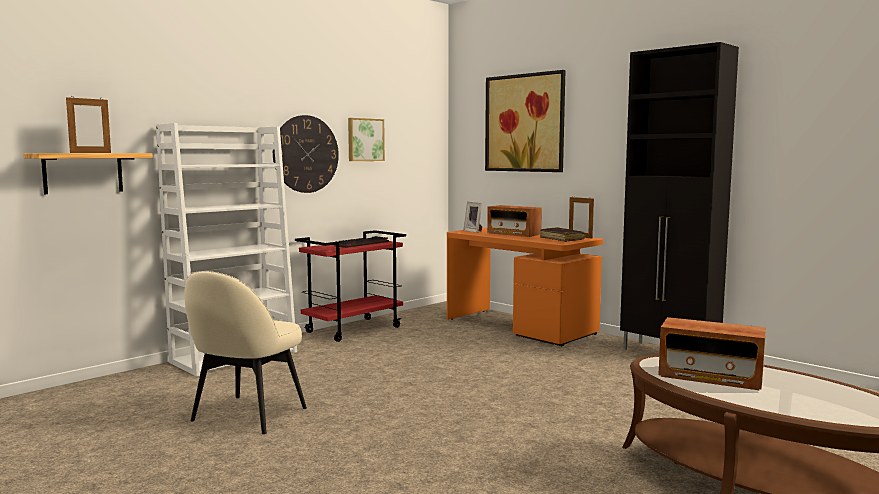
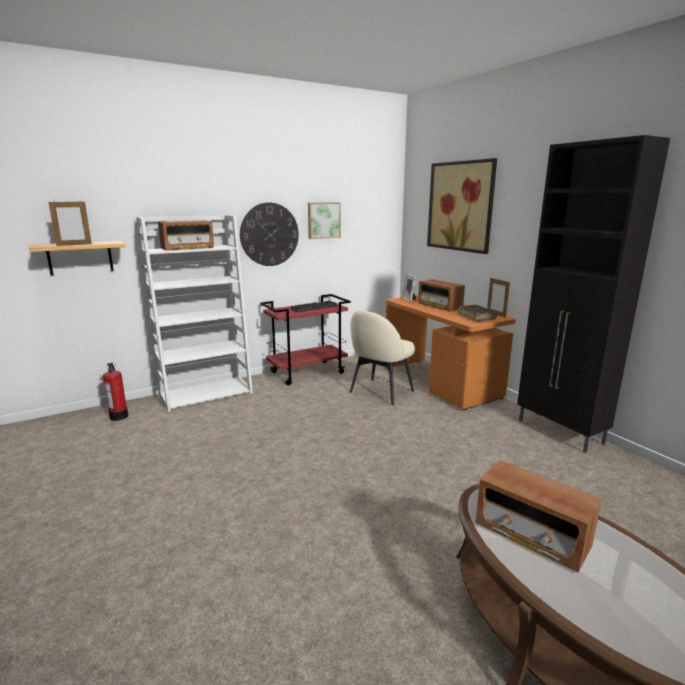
camera: 15 degrees right, 10 degrees up
(130, 386) = (119, 416): none -> fire extinguisher
(219, 164) = (187, 248): none -> radio
(247, 415) = (174, 461): beige chair -> beige chair (380, 392)

